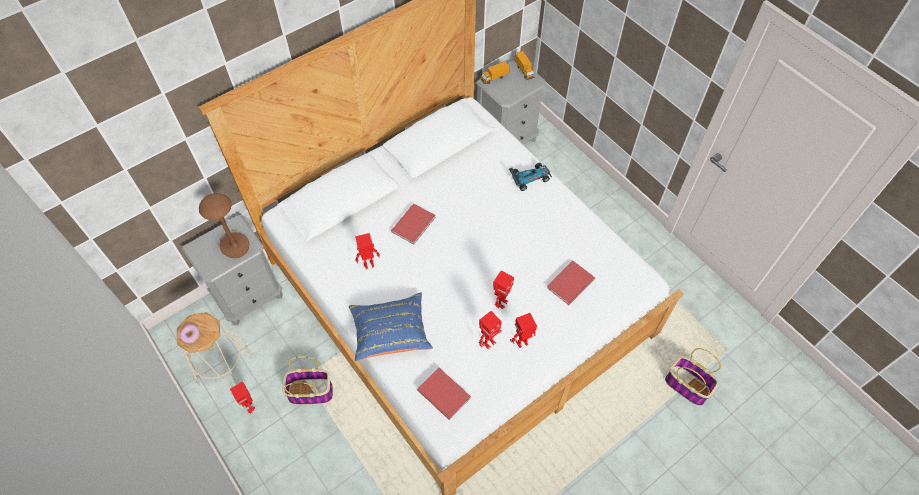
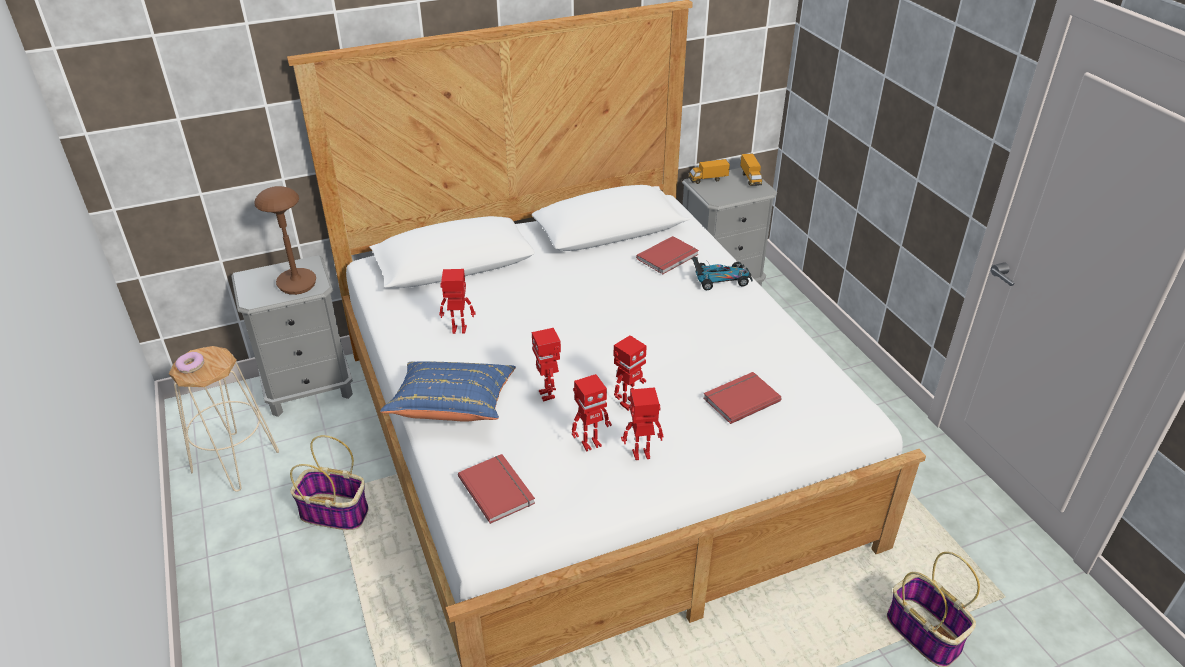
camera: 15 degrees right, 20 degrees down
(250, 406) = (245, 512): toy robot -> toy robot (547, 394)
(414, 225) = (540, 300): red book -> red book (669, 257)

